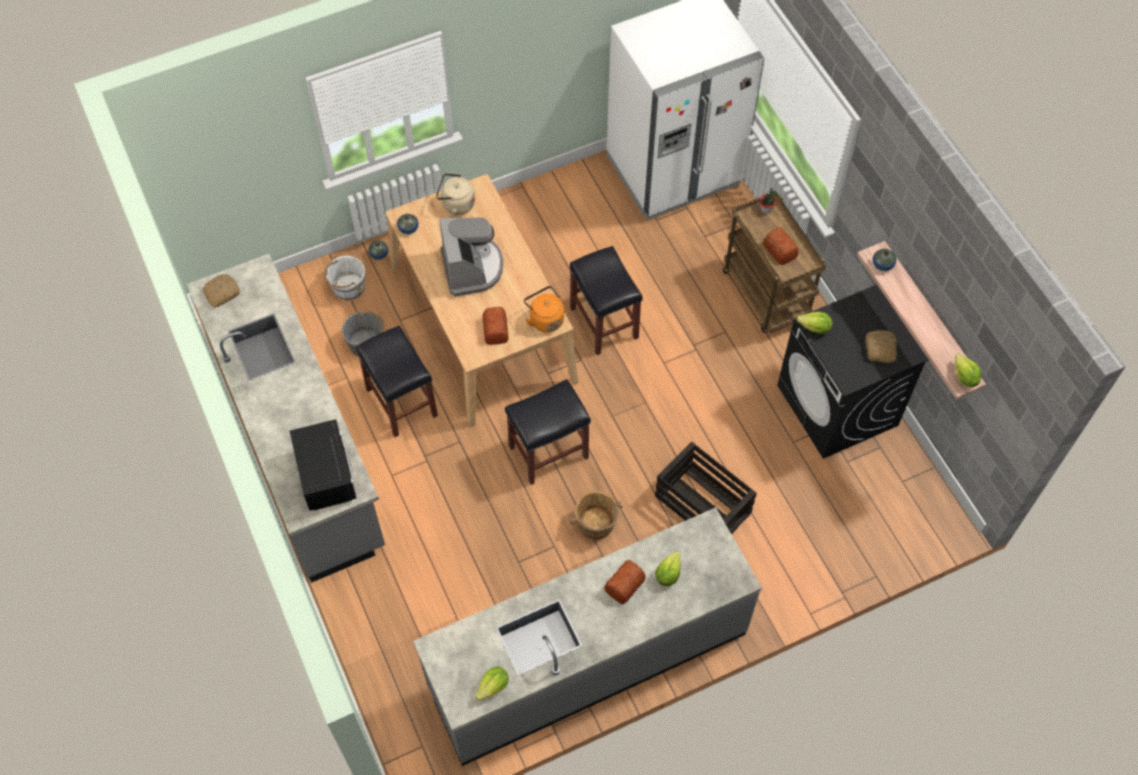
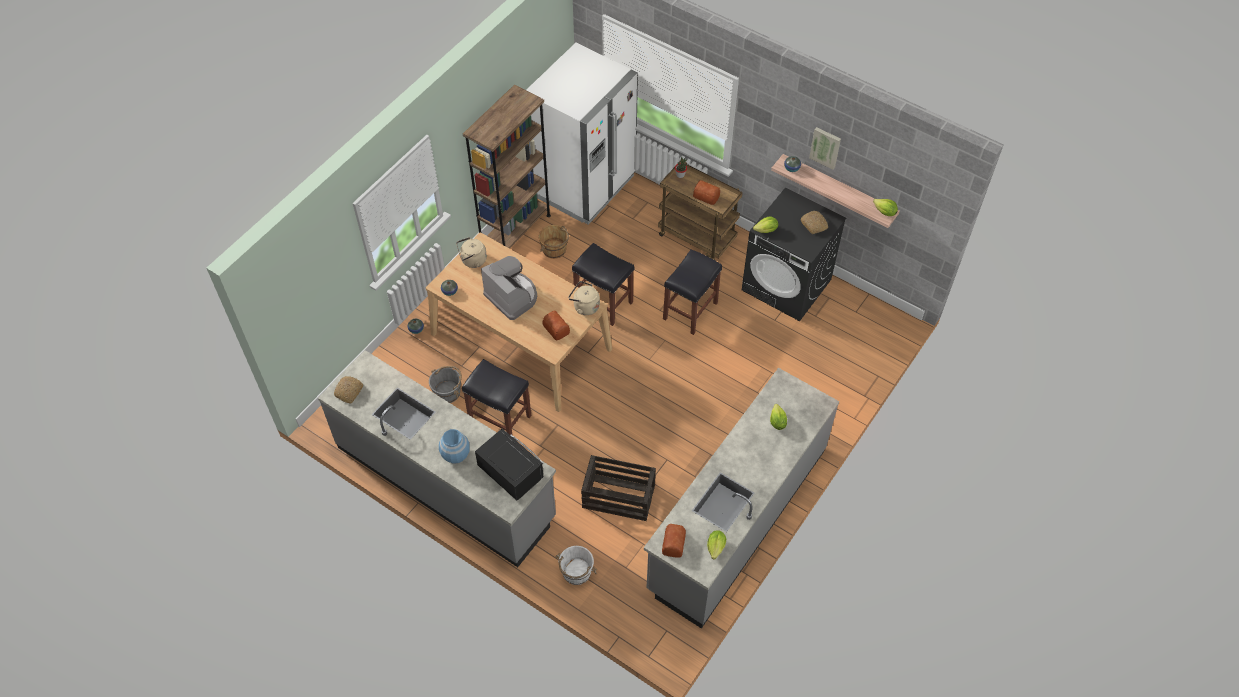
camera: 30 degrees left, 5 degrees down
(283, 423) = (455, 455): none -> blue vase
(348, 287) = (409, 361): white bucket -> white bucket (576, 572)
(545, 318) = (584, 306): orange kettle -> beige kettle
(548, 453) = (622, 403): black stool -> black stool (690, 311)
(560, 190) = (515, 231): none -> brown bookcase
(596, 524) = (685, 432): brown bucket -> brown bucket (554, 249)
(623, 584) = (754, 442): bread -> bread (673, 544)
(702, 504) = (743, 386): crate -> crate (617, 497)
(927, 258) = (825, 147): none -> picture

